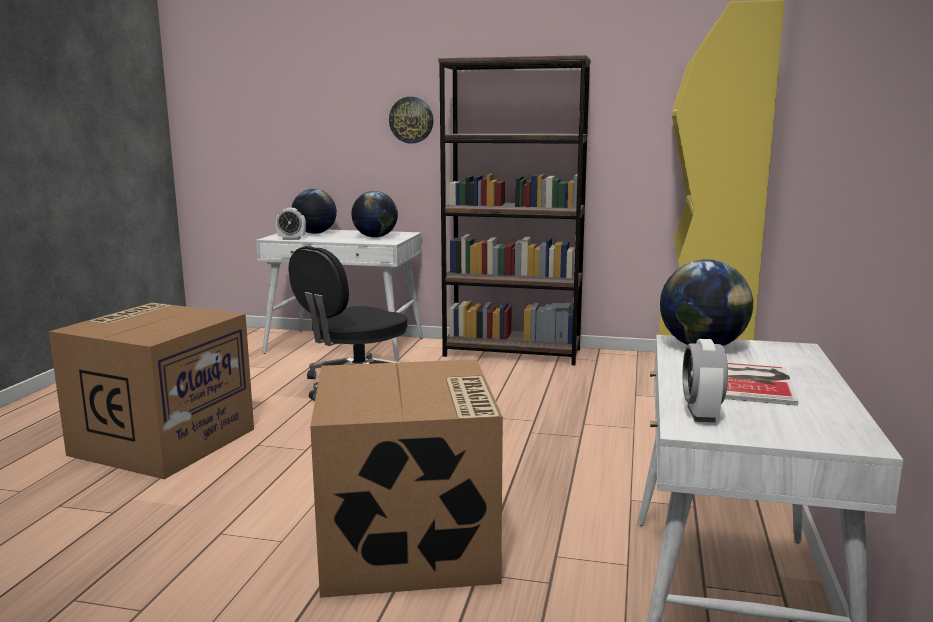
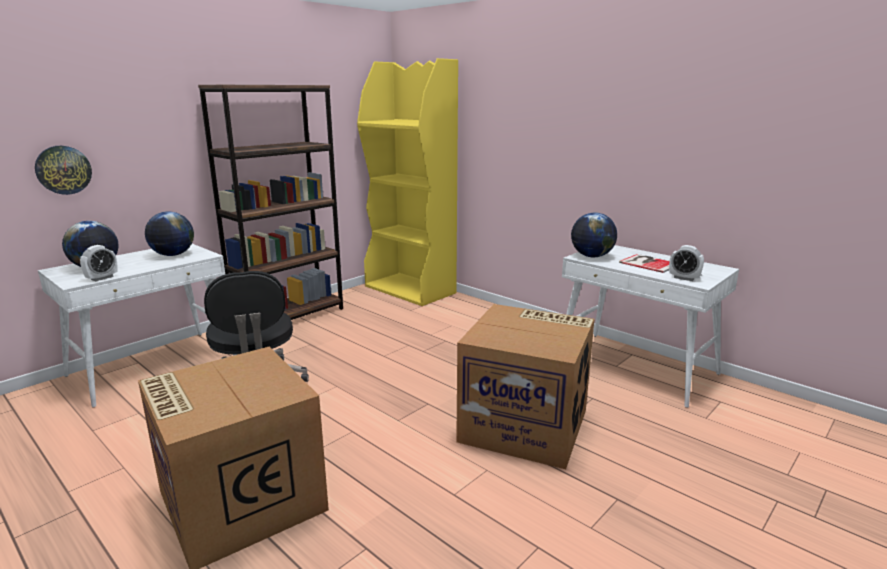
camera: 60 degrees left, 5 degrees up
(411, 120) = (161, 139): wall clock -> wall clock (63, 170)

